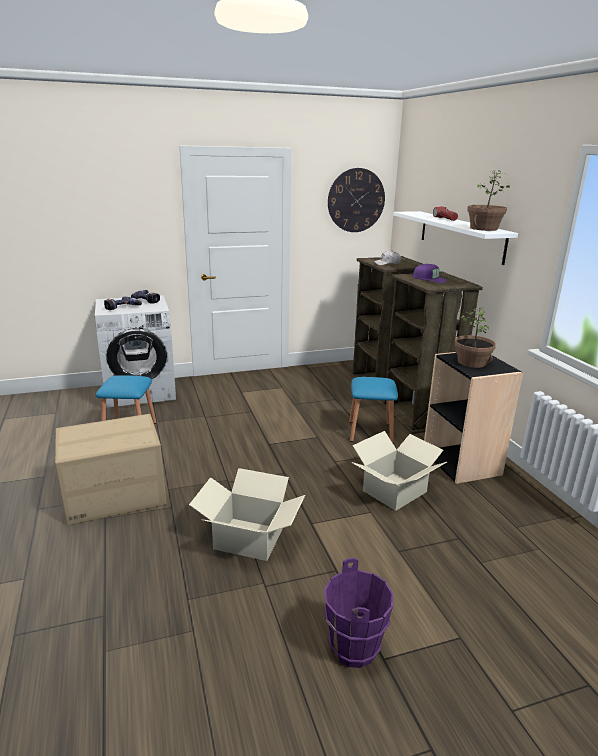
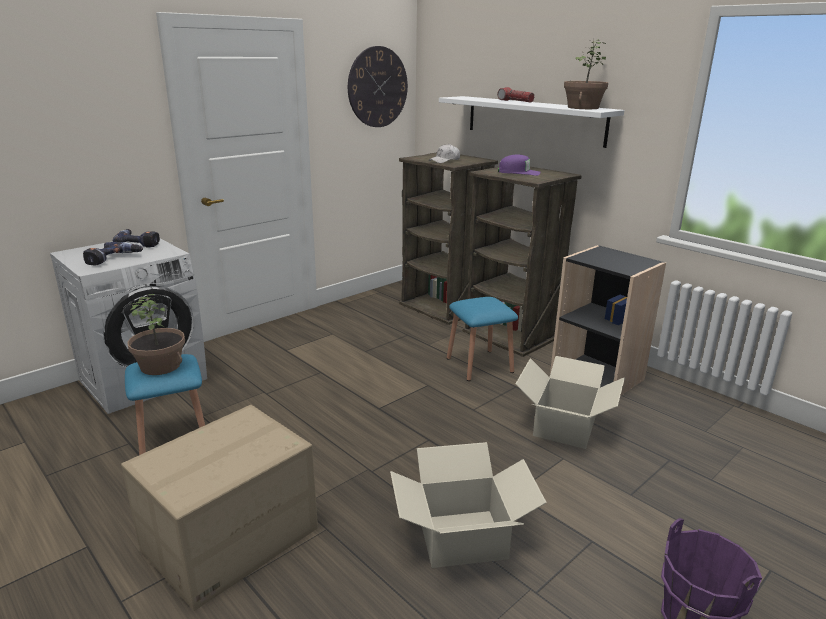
camera: 25 degrees left, 0 degrees up
(472, 362) = (610, 260): potted plant -> potted plant (161, 366)

